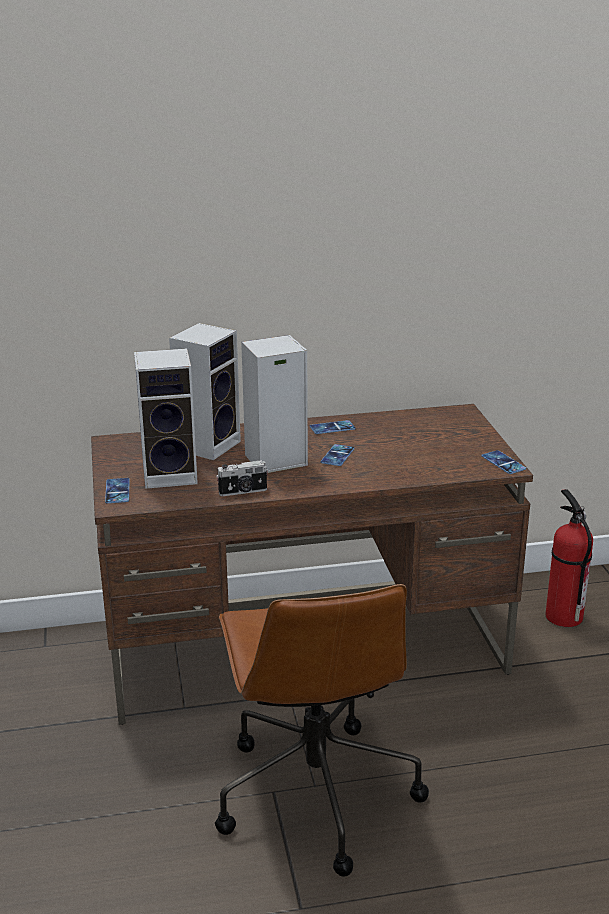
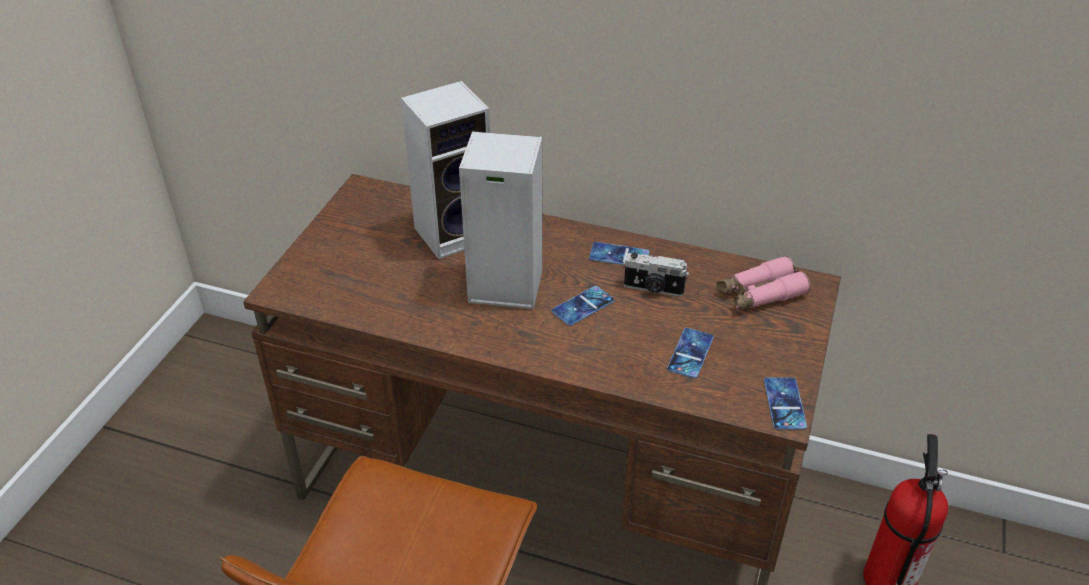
camera: 30 degrees right, 15 degrees up
(117, 491) = (299, 269): phone -> phone (690, 353)
(172, 474) = (376, 265): speaker -> none
(243, 492) = (423, 324): camera -> camera (653, 289)
(437, 422) = (760, 294): none -> pink binoculars

